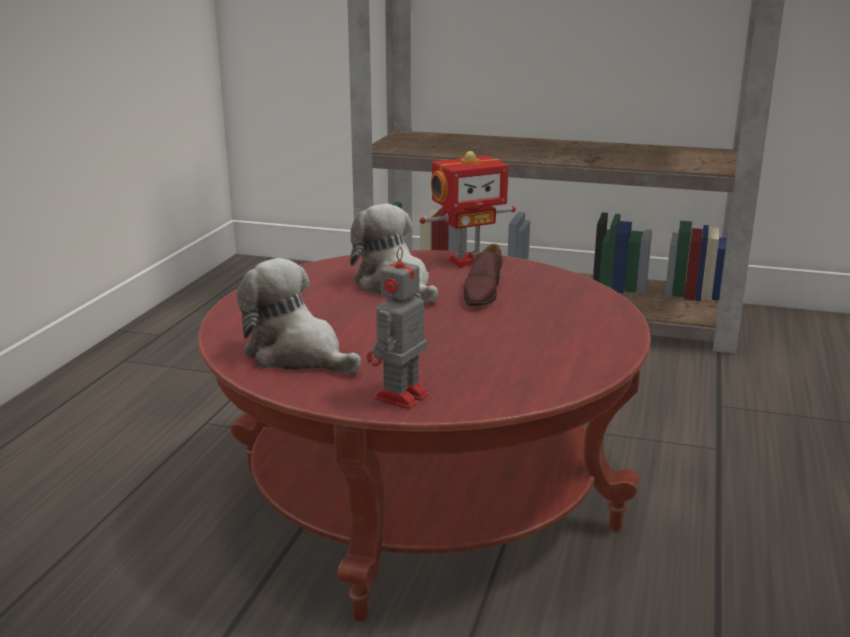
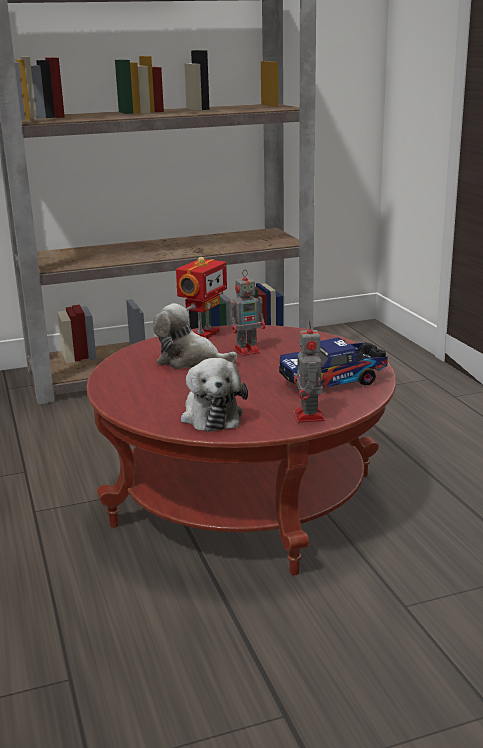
camera: 35 degrees left, 0 degrees up
(297, 356) = (211, 415): plush toy -> plush toy turned 105 degrees counterclockwise
(482, 293) = (248, 350): brown shoe -> toy robot
(516, 363) = (334, 382): none -> toy truck

